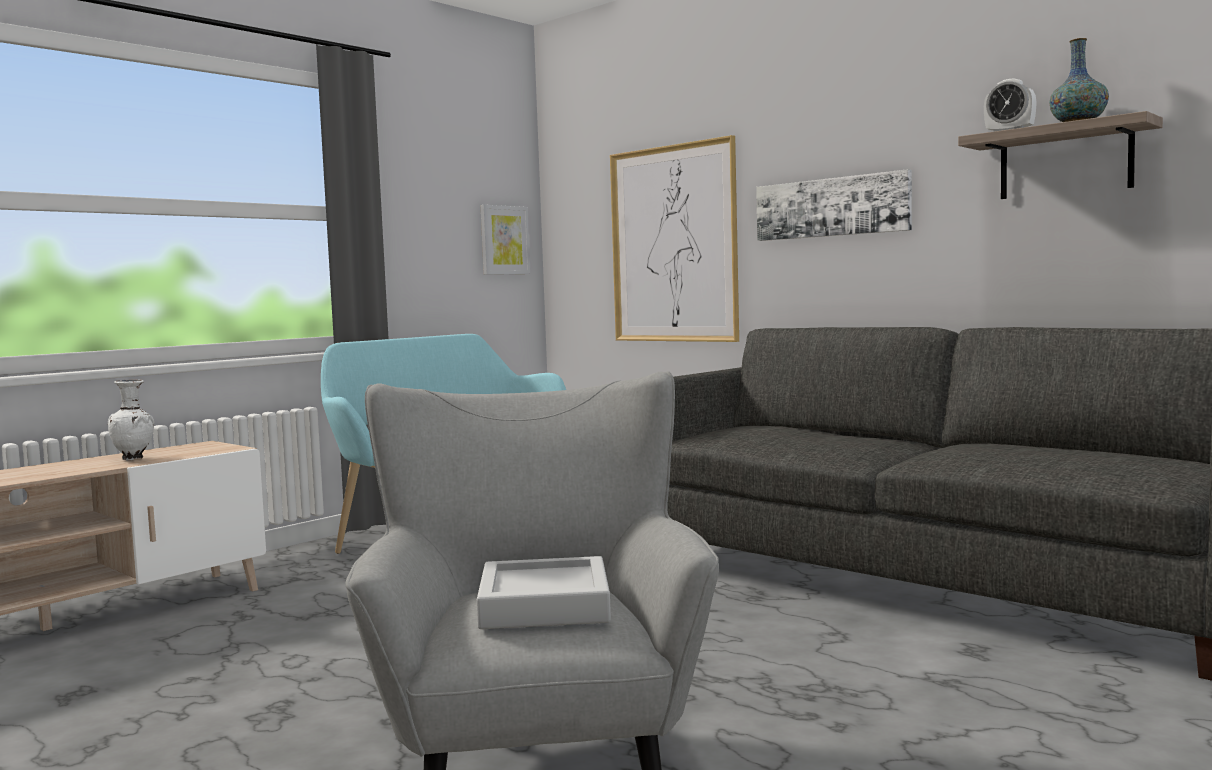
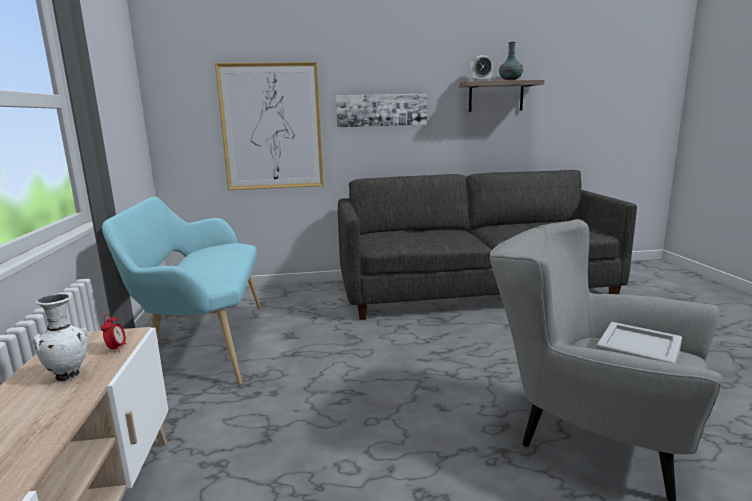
camera: 50 degrees left, 10 degrees up
(197, 453) = (116, 349): none -> alarm clock
(504, 240) = (133, 121): picture -> none

